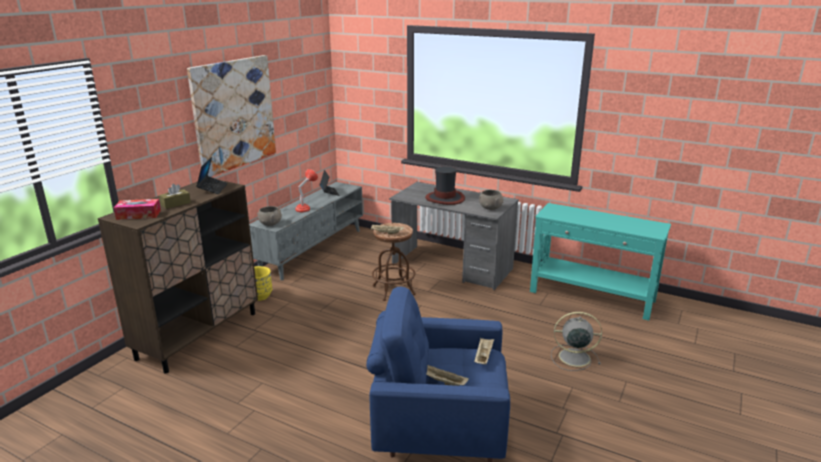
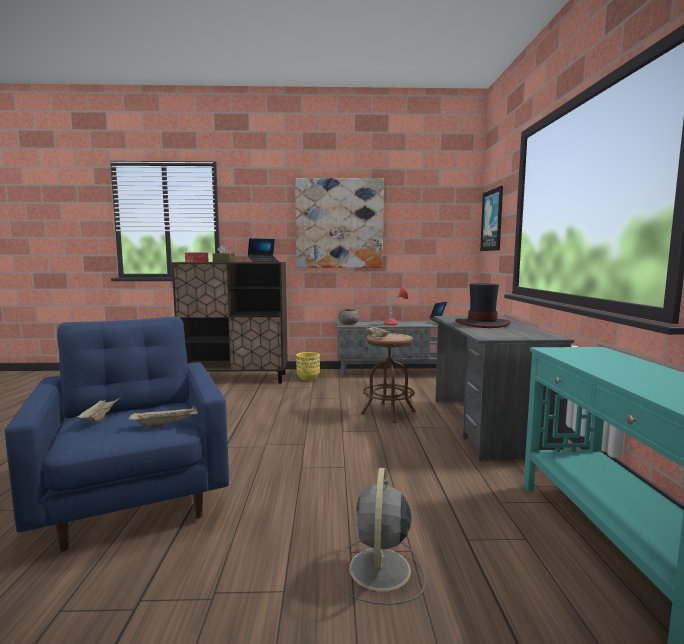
camera: 60 degrees right, 15 degrees down
(359, 89) = (492, 220): none -> picture
(490, 207) = (504, 335): grey bowl -> none
(573, 357) = (379, 571): grey fan -> grey fan turned 150 degrees counterclockwise

